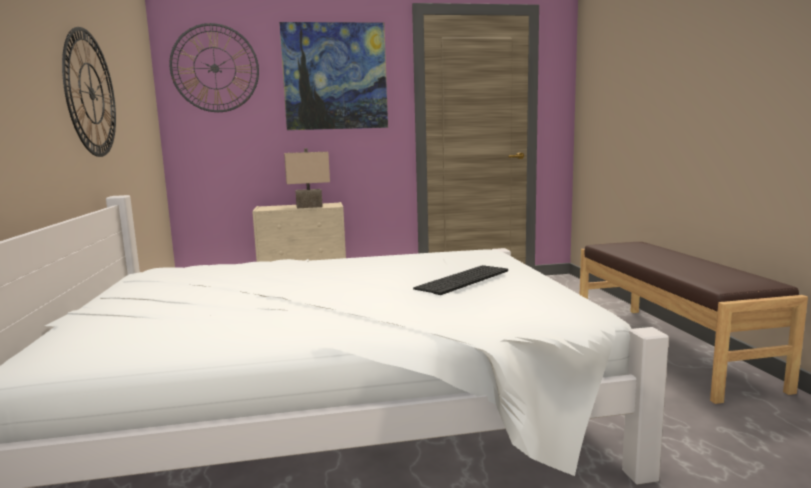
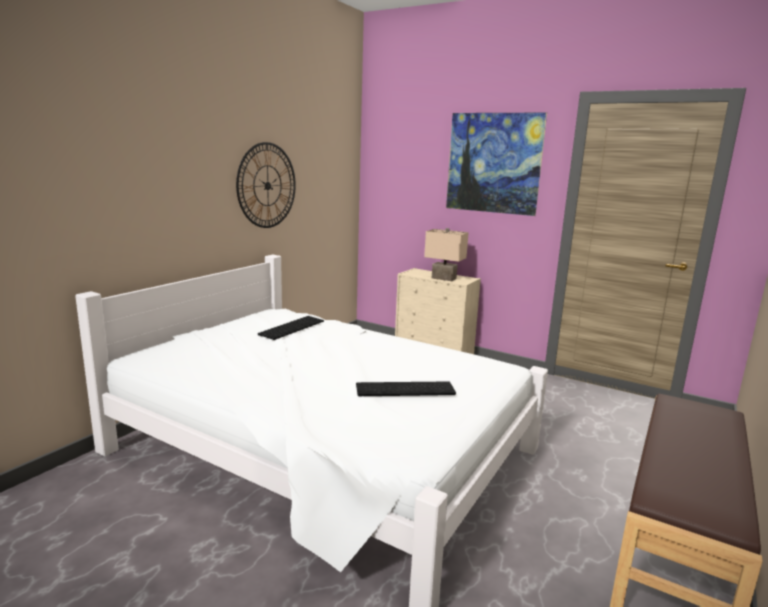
camera: 40 degrees right, 5 degrees up
(215, 68) = (400, 151): wall clock -> none
(217, 275) = (291, 327): none -> keyboard

